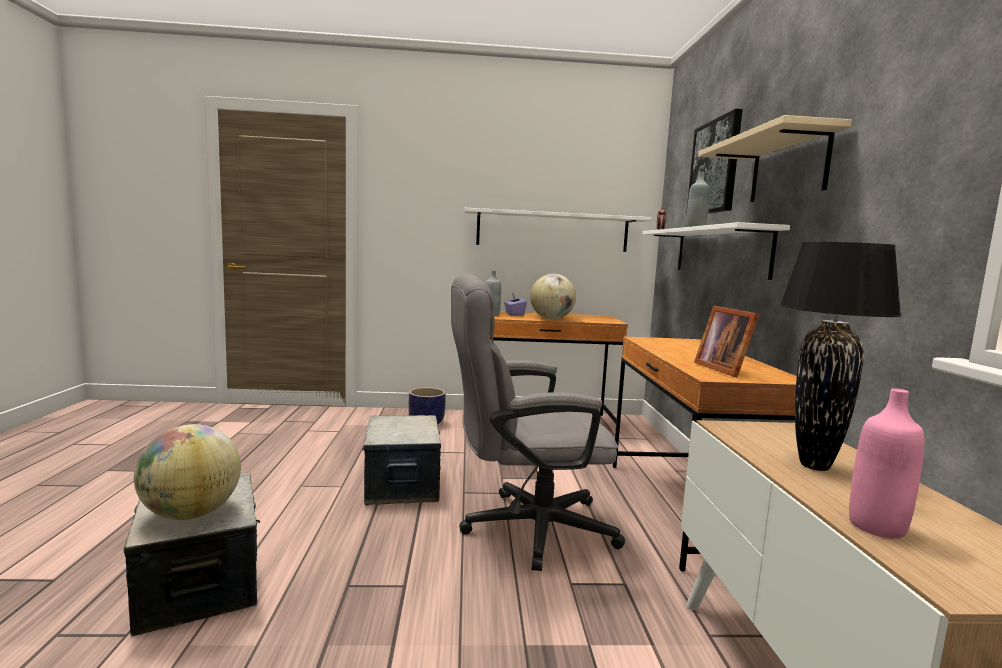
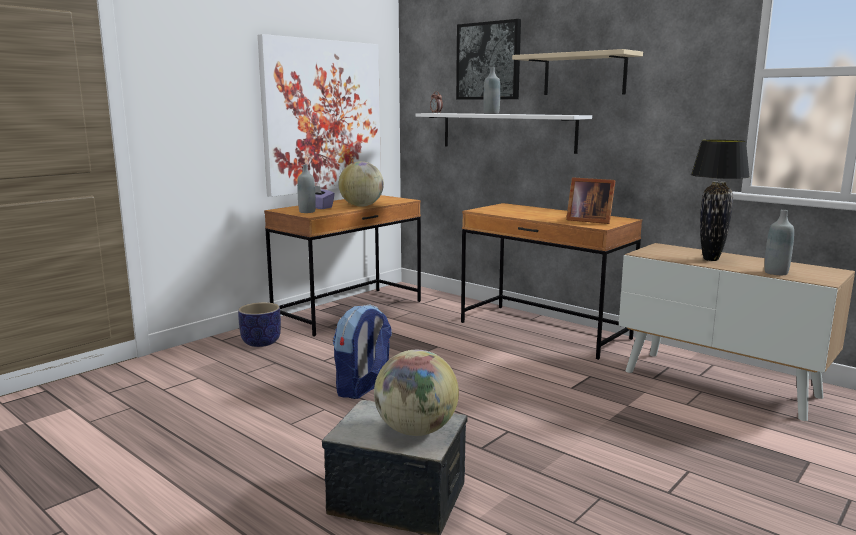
camera: 45 degrees left, 5 degrees up
(401, 484) = (363, 388): storage box -> backpack
(524, 528) = (495, 375): grey office chair -> none
(552, 231) = (323, 116): white shelf -> picture
(877, 527) = (776, 273): pink bottle -> grey bottle

